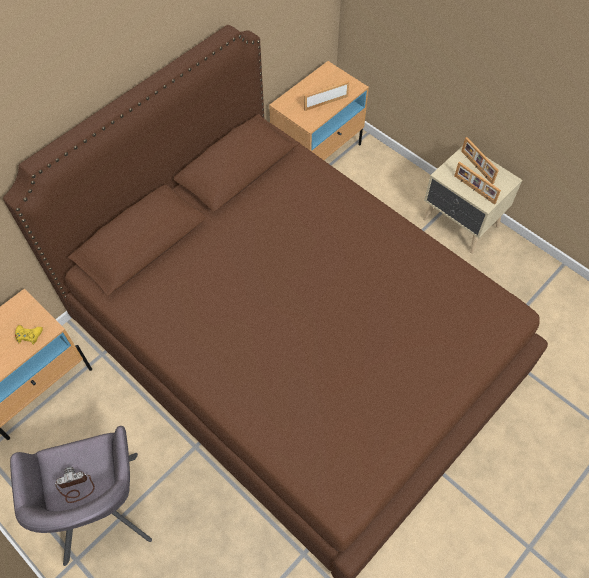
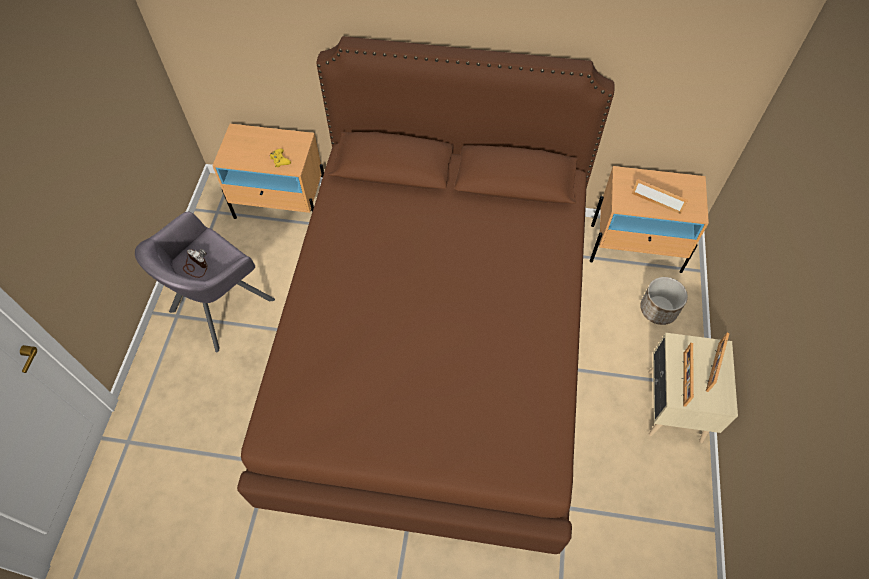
camera: 55 degrees right, 0 degrees up
(379, 179) = (658, 309): none -> planter

